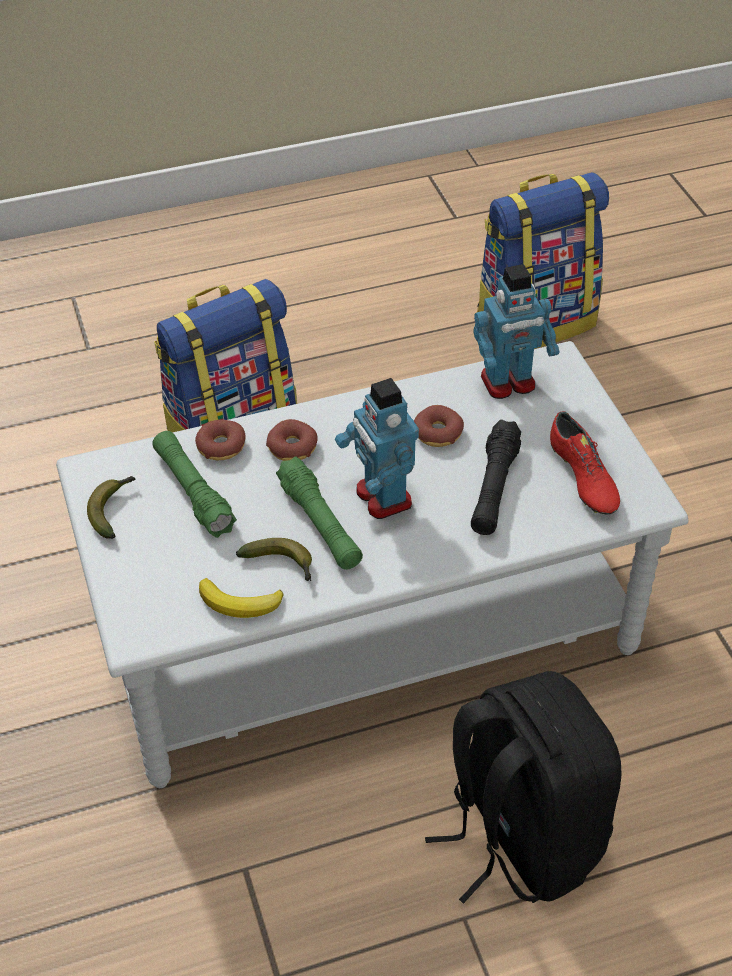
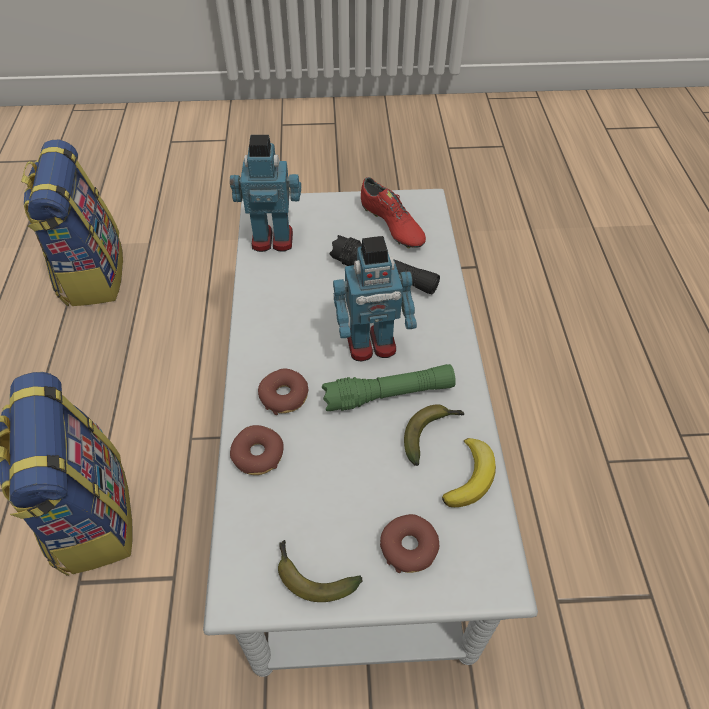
camera: 75 degrees left, 5 degrees up
(193, 492) = (313, 491): green flashlight -> none
(438, 432) = (309, 292): donut -> donut (409, 547)
(508, 383) = (272, 239): toy robot -> toy robot turned 90 degrees counterclockwise
(519, 837) = (549, 413): black backpack -> none
(582, 479) = (391, 226): red shoe -> red shoe turned 60 degrees clockwise

